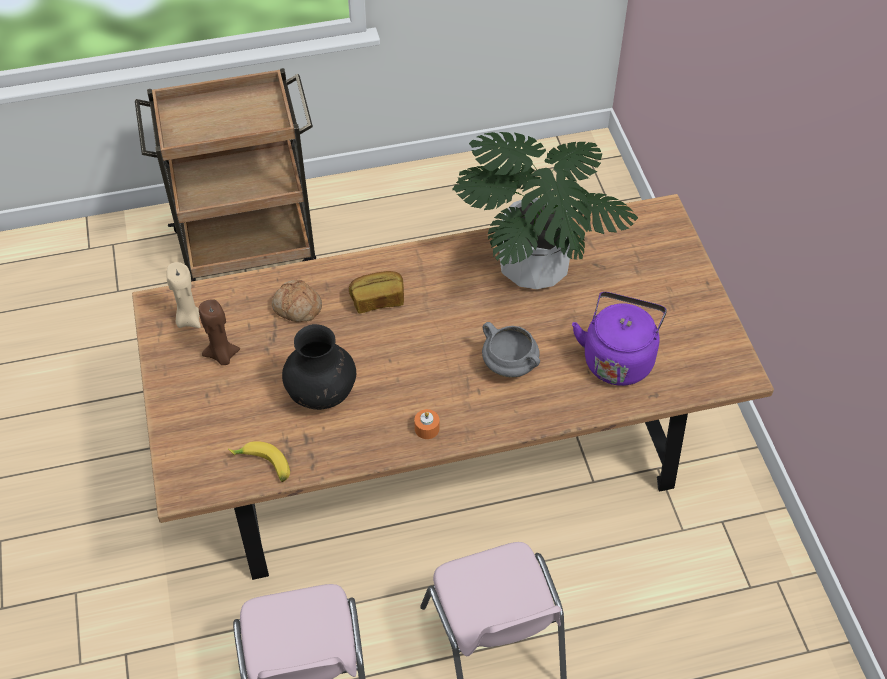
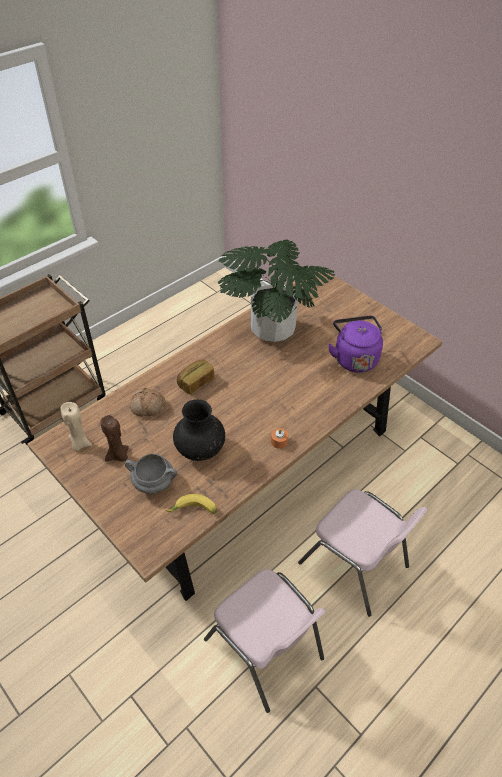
camera: 30 degrees left, 5 degrees down
(511, 365) = (300, 386): grey cooking pot -> grey cooking pot (154, 483)

